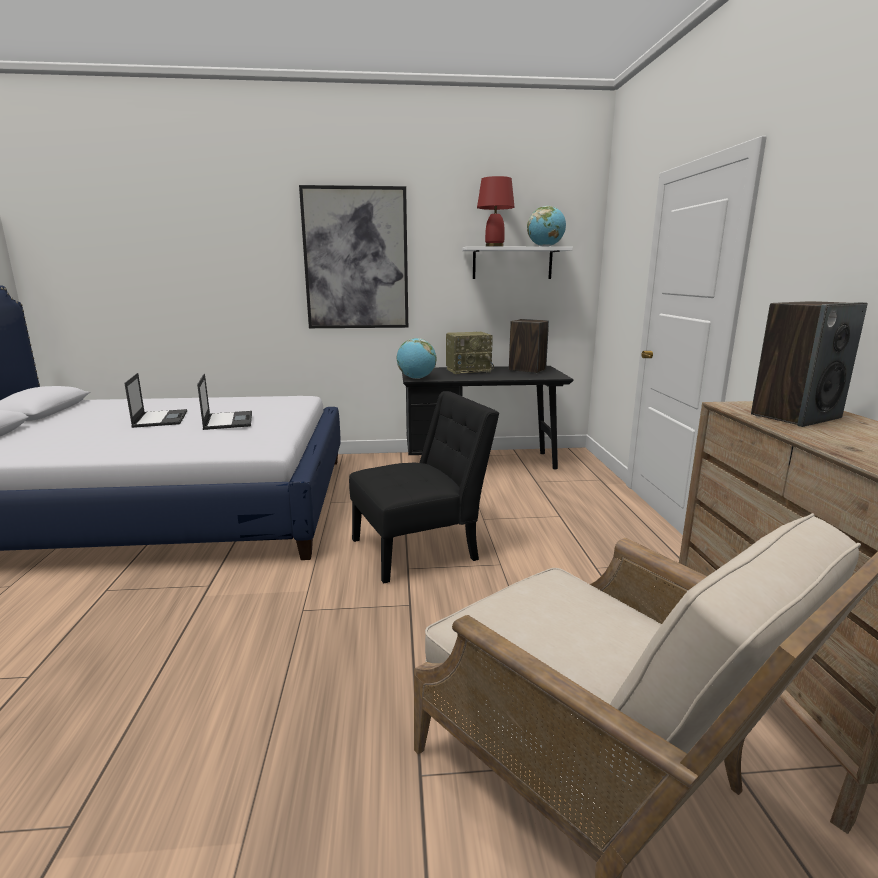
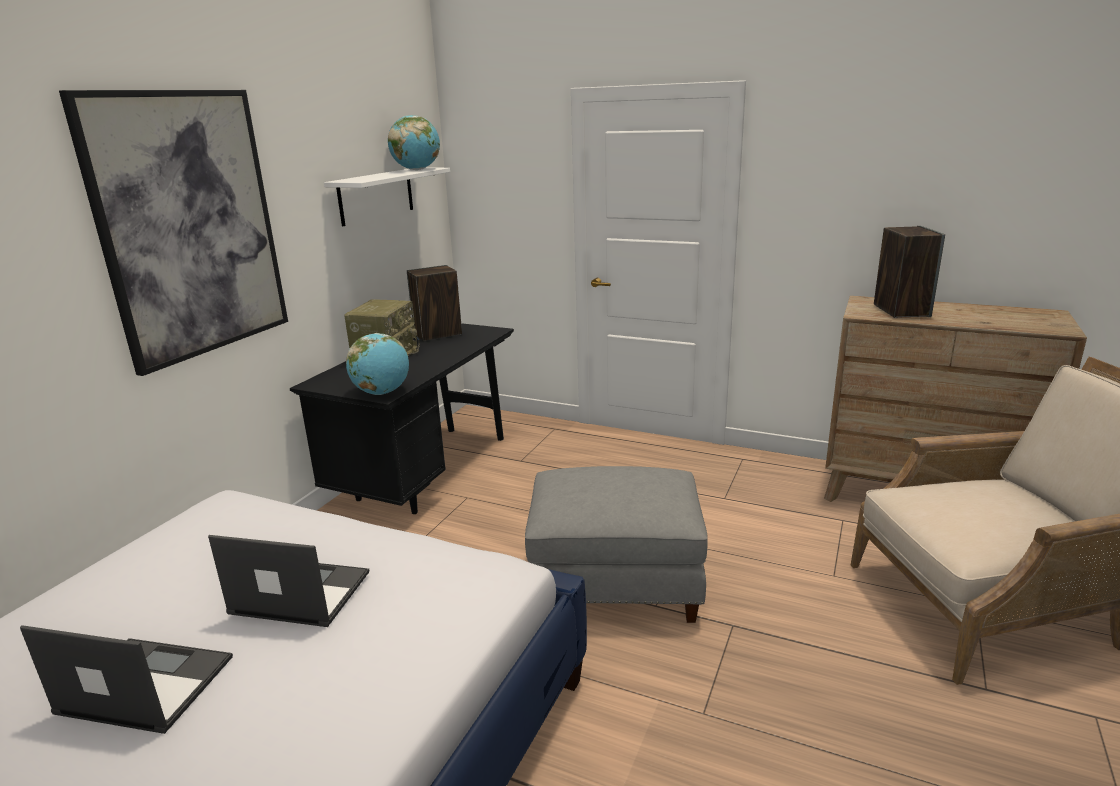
camera: 60 degrees left, 5 degrees up
(421, 548) = (615, 583): black chair -> grey ottoman
(494, 246) = (375, 177): red table lamp -> none

